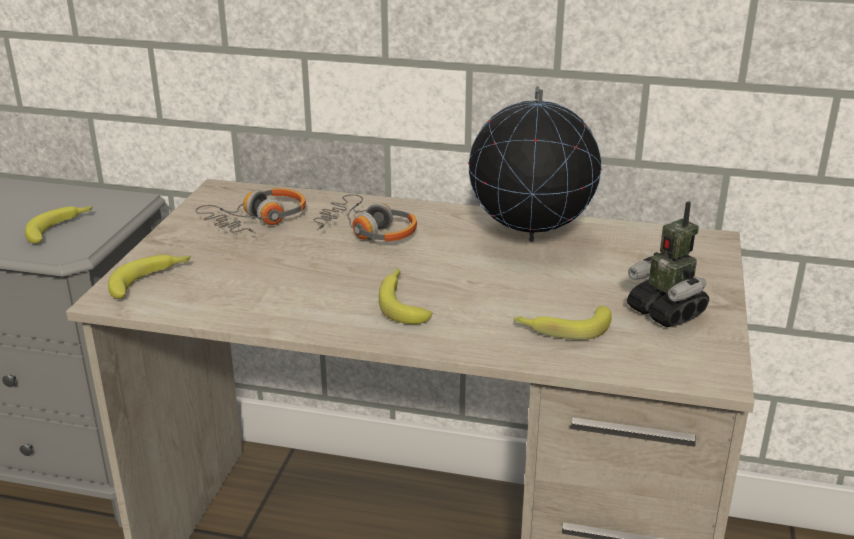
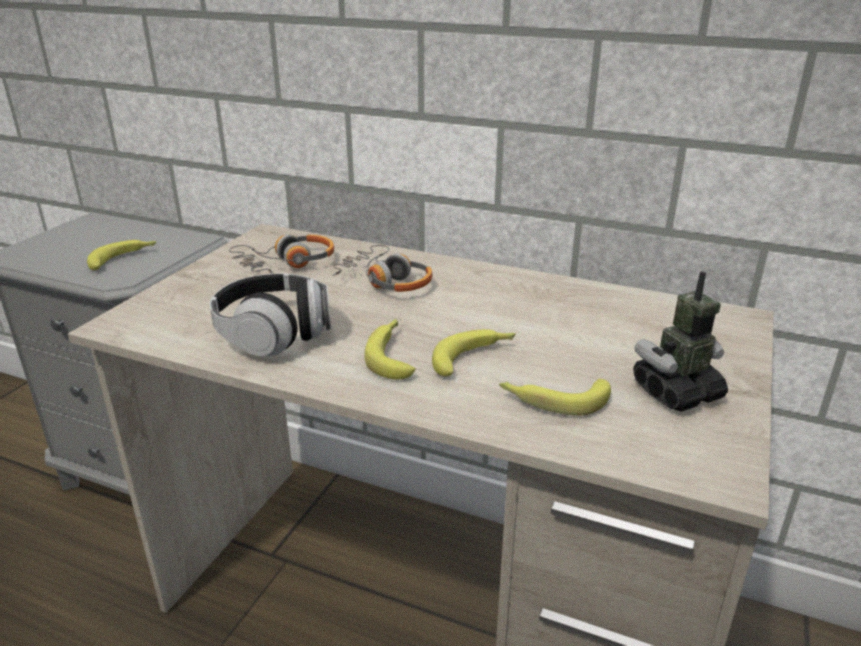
camera: 10 degrees right, 0 degrees up
(151, 281) = (160, 311): banana -> banana (474, 358)
(280, 292) = (274, 333): none -> headphones
(530, 242) = (544, 304): globe -> none
(666, 312) = (676, 392): toy robot -> toy robot turned 90 degrees clockwise

